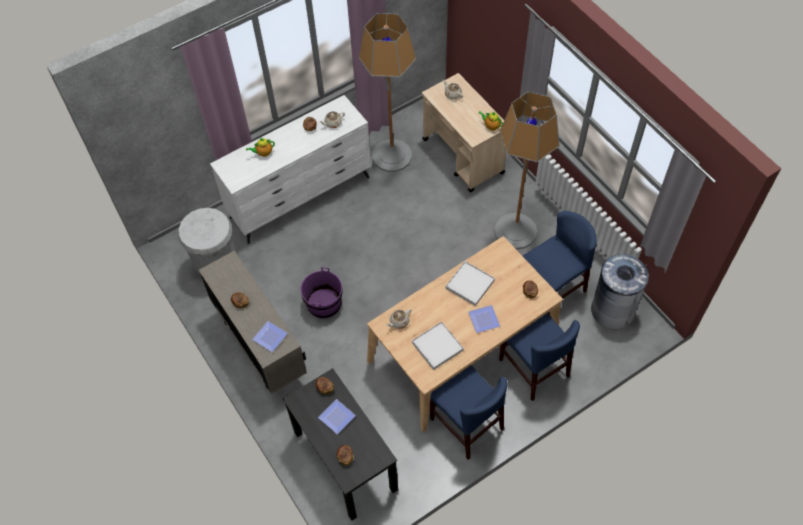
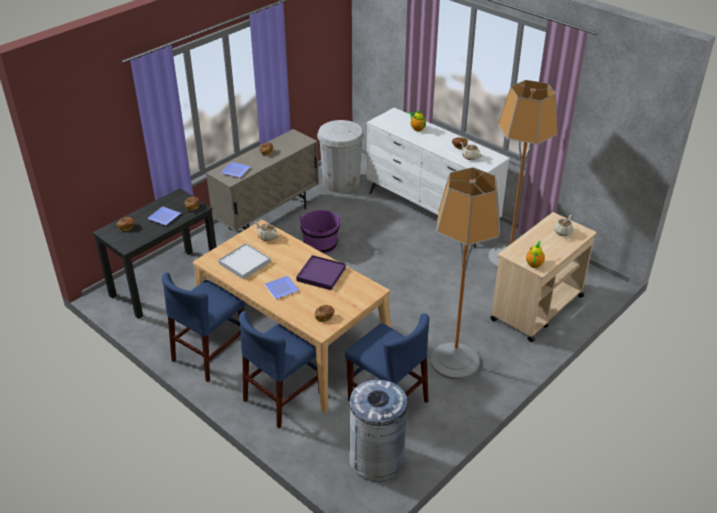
camera: 75 degrees right, 20 degrees down
(470, 284) = (321, 274): white tray -> purple tray

